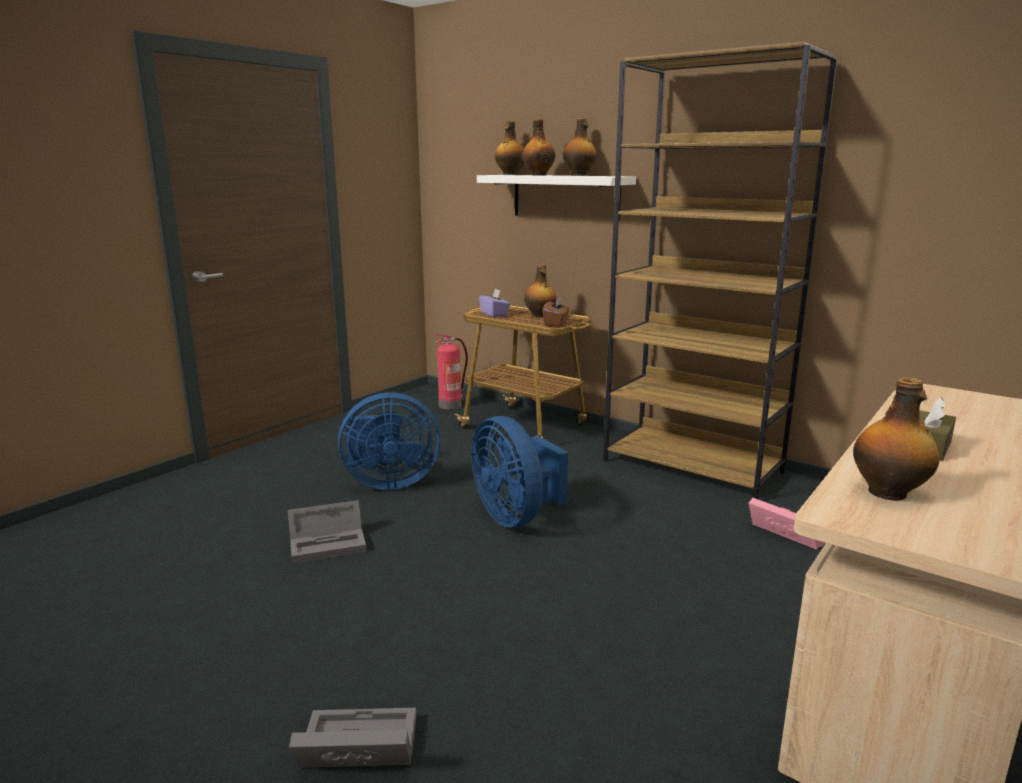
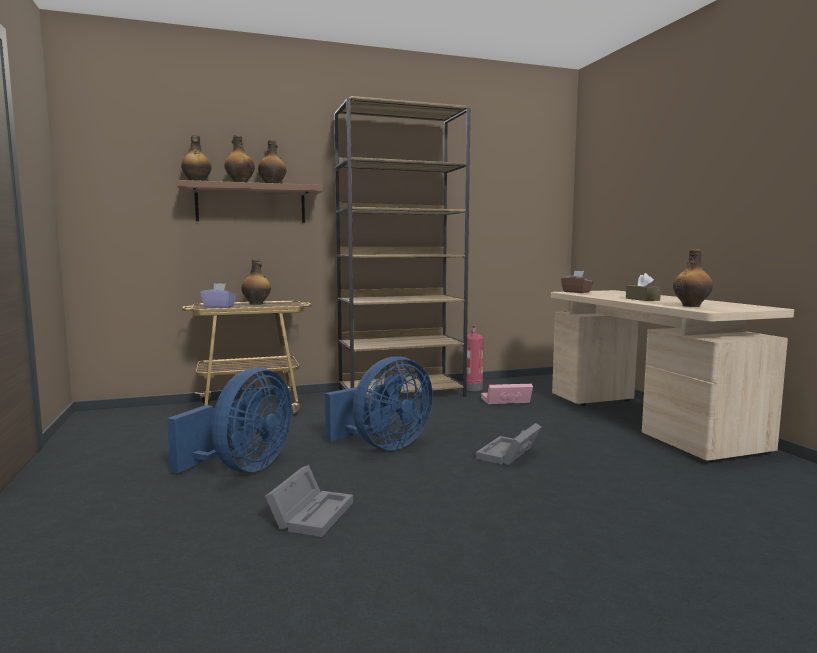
camera: 55 degrees left, 10 degrees down
(354, 750) = (625, 564): grey storage box -> grey storage box (508, 455)
(451, 405) = (147, 416): fire extinguisher -> fire extinguisher (472, 388)
(515, 516) = (384, 446): blue fan -> blue fan turned 45 degrees counterclockwise
(556, 323) = (290, 304): brown tissue box -> brown tissue box (576, 292)
(565, 196) = (251, 204): white shelf -> brown shelf

